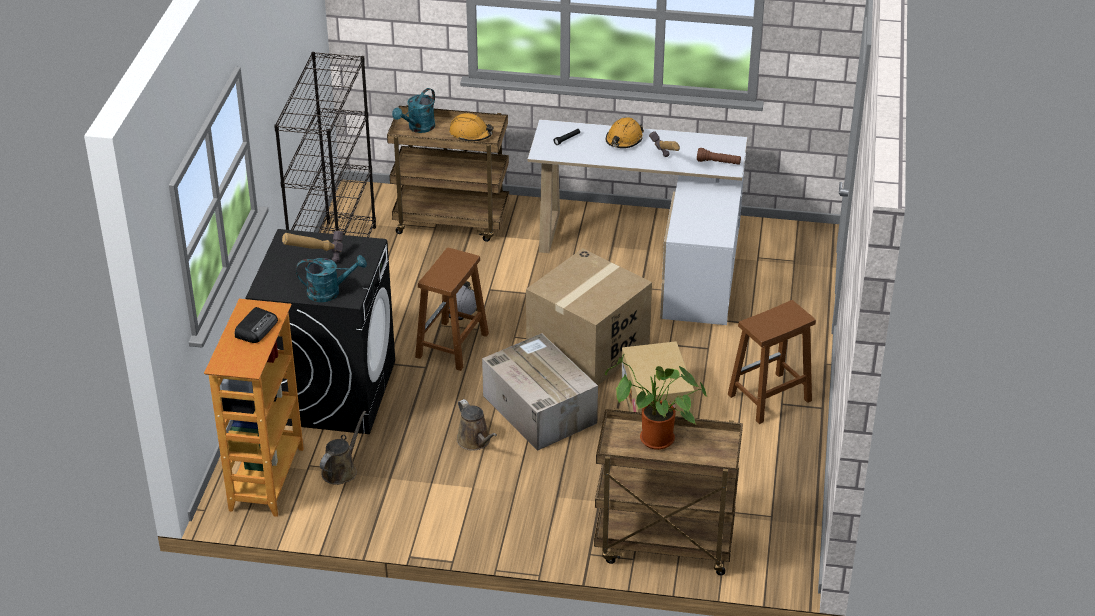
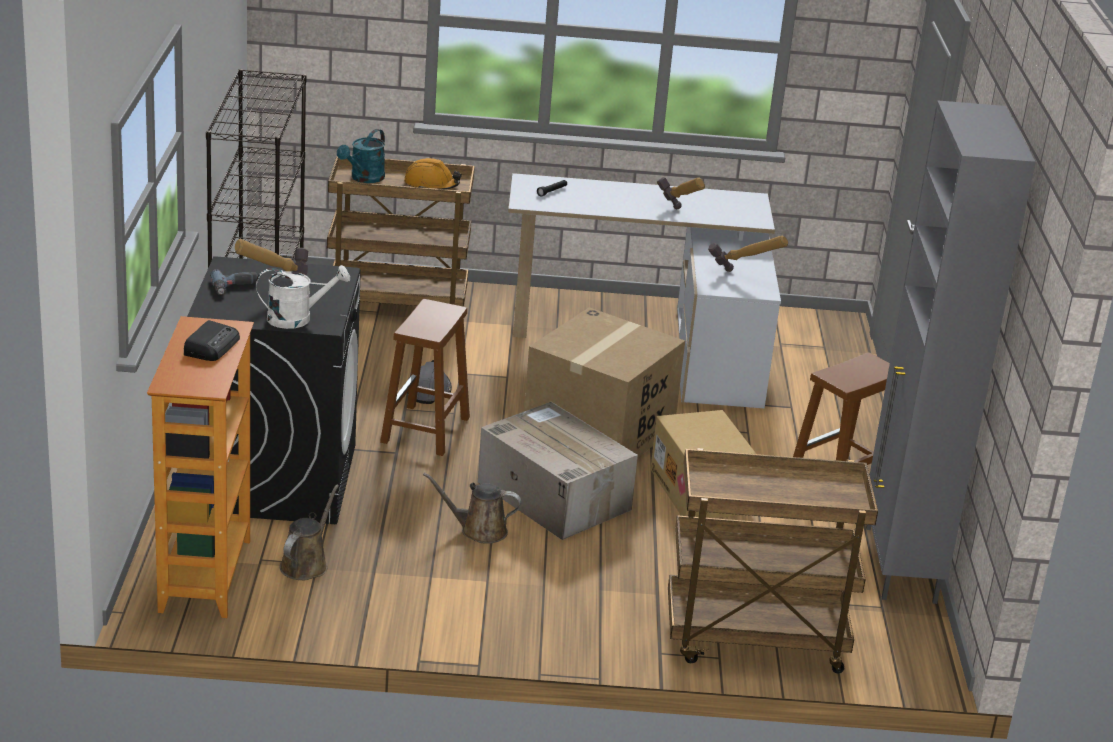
camera: 10 degrees left, 10 degrees down
(288, 261) = (235, 287): none -> power drill
(330, 292) = (297, 319): turquoise watering can -> white watering can
(475, 441) = (479, 530): brown watering can -> brown watering can turned 135 degrees clockwise
(624, 140) = (621, 193): orange hard hat -> none
(653, 441) = (754, 485): potted plant -> none
(707, 226) = (742, 280): none -> hammer
(718, 163) = (742, 216): brown flashlight -> none
(796, 478) = (899, 565): none -> grey cabinet

